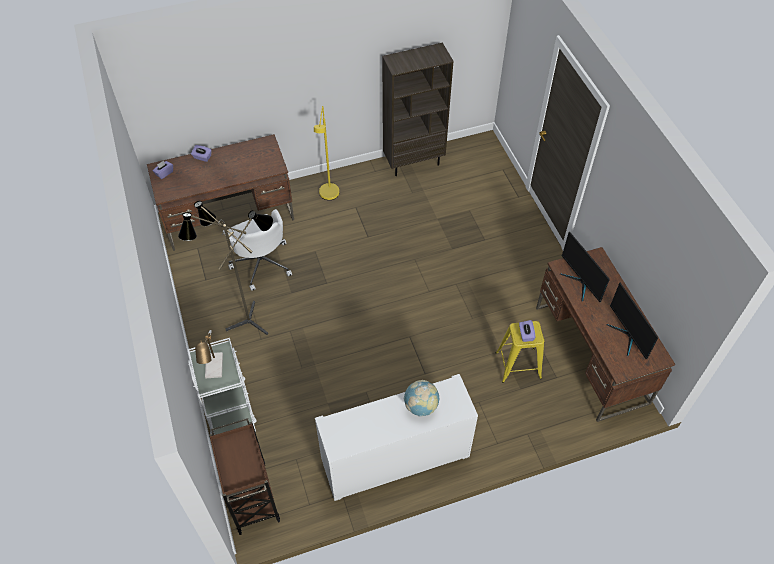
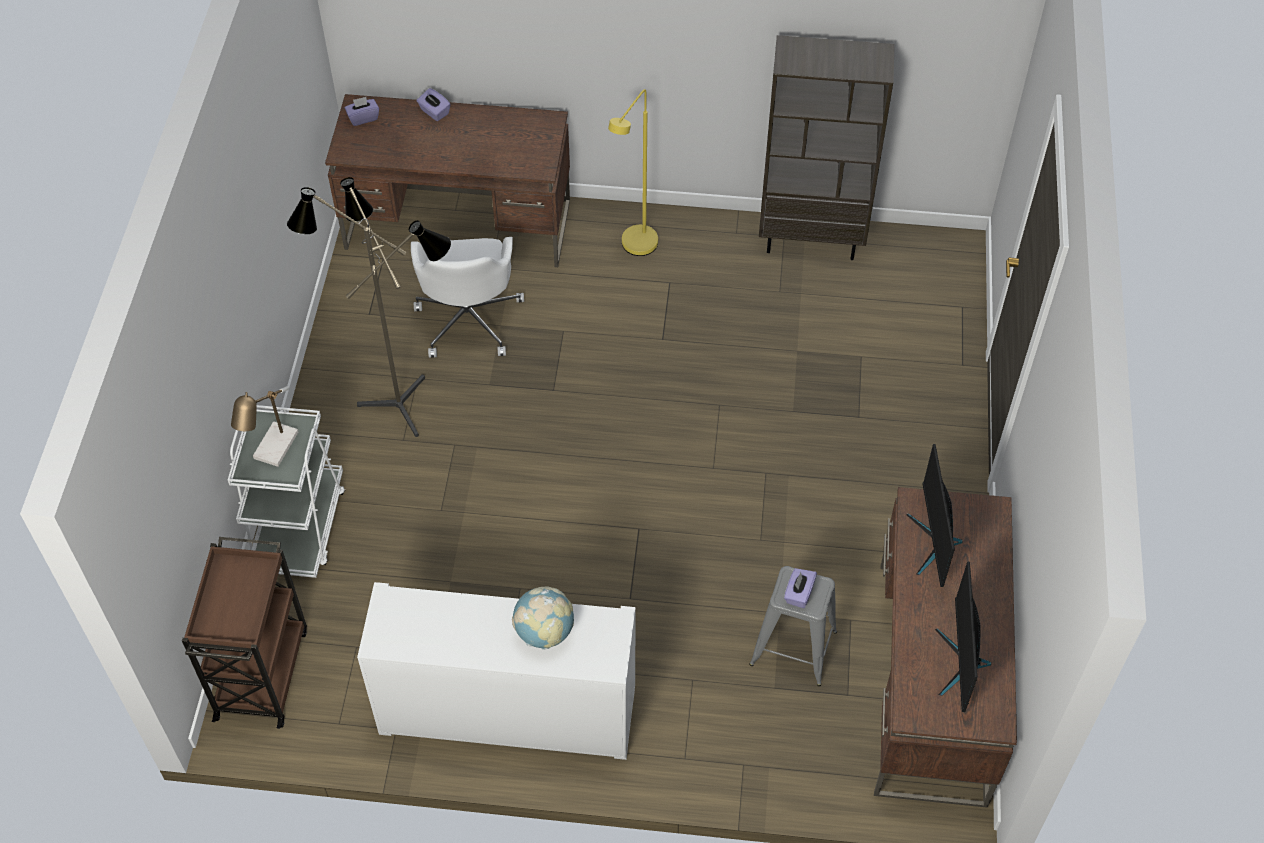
camera: 25 degrees right, 0 degrees up
(518, 365) = (793, 648): yellow stool -> grey stool

